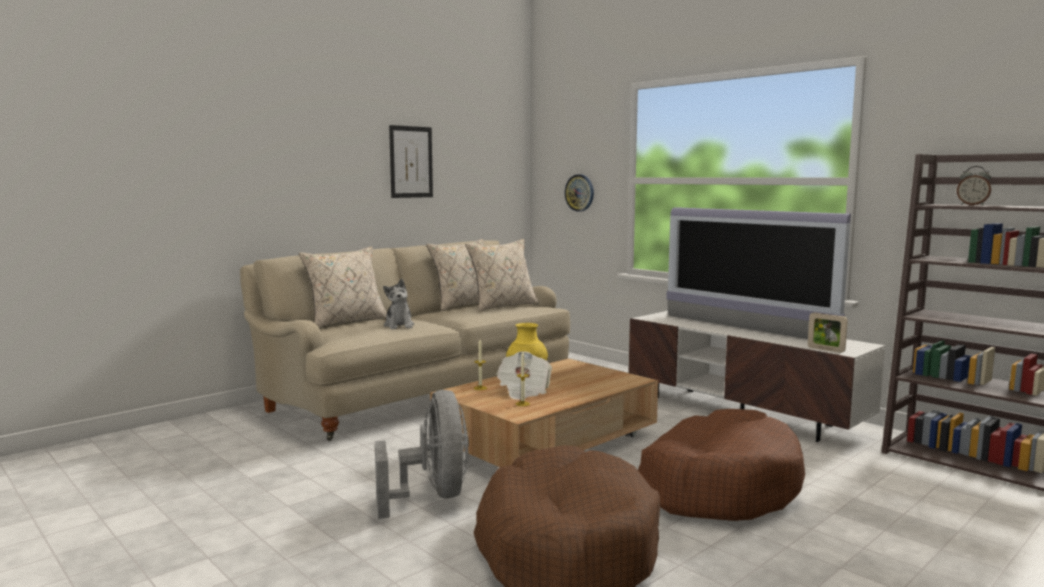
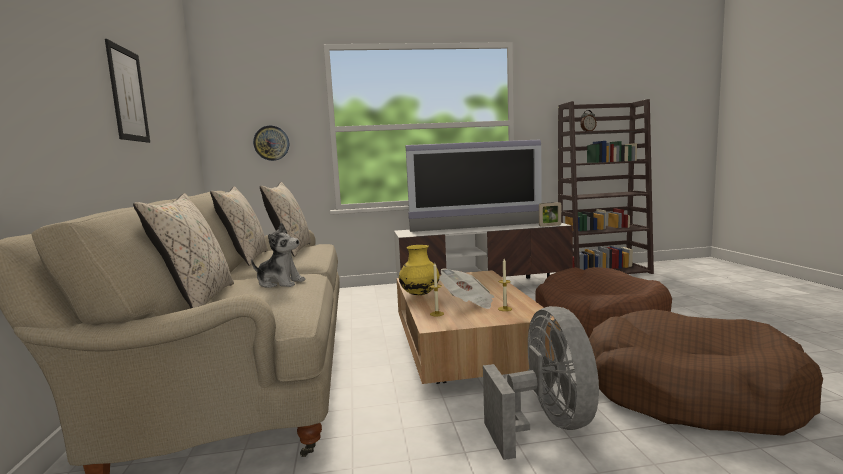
camera: 55 degrees left, 0 degrees up
(432, 496) = (546, 425): grey fan -> grey fan turned 60 degrees clockwise

